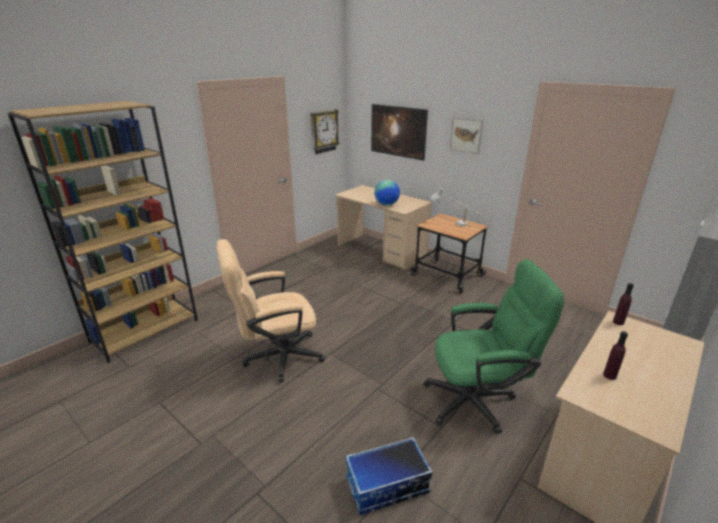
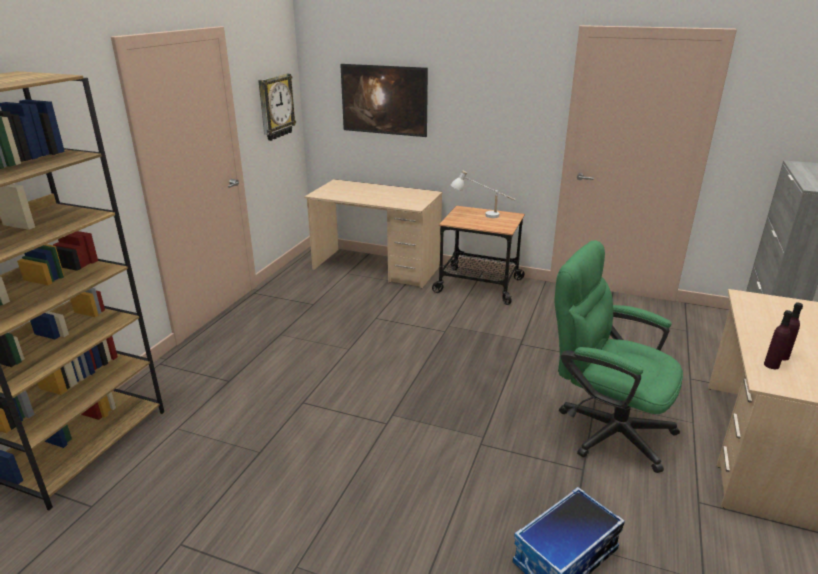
camera: 20 degrees left, 0 degrees up
(276, 357) = (321, 437): beige office chair -> none
(387, 205) = (388, 202): globe -> none
(466, 135) = (485, 99): picture -> none
(478, 400) = (604, 428): green office chair -> green office chair turned 120 degrees counterclockwise
(618, 322) = (746, 299): purple bottle -> purple bottle (771, 365)

